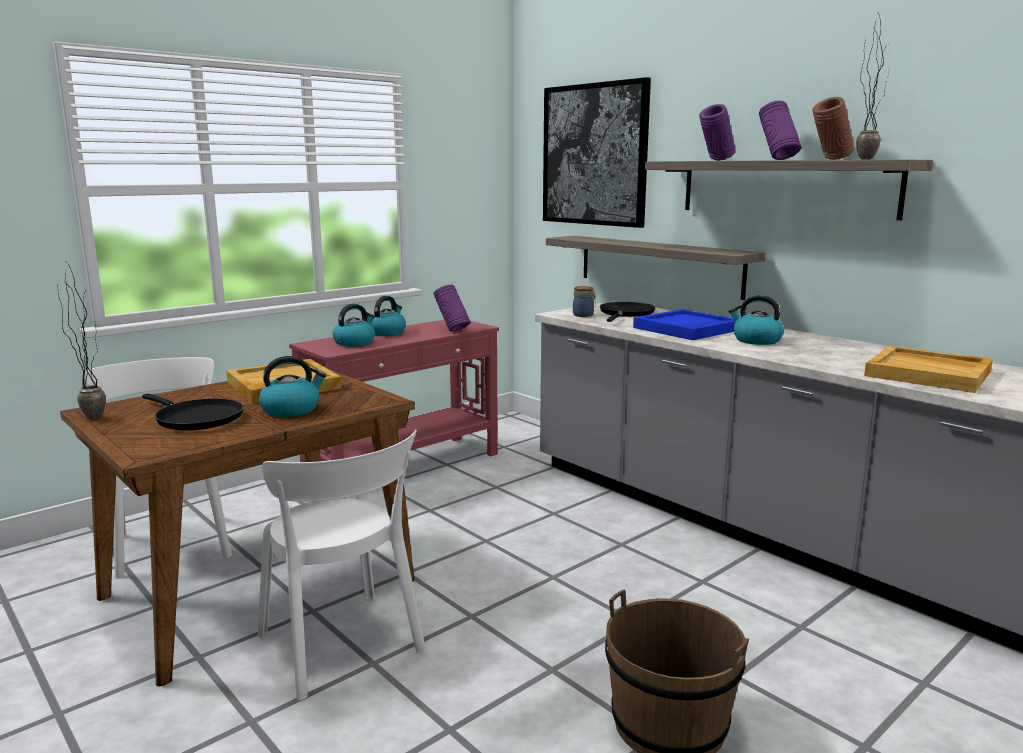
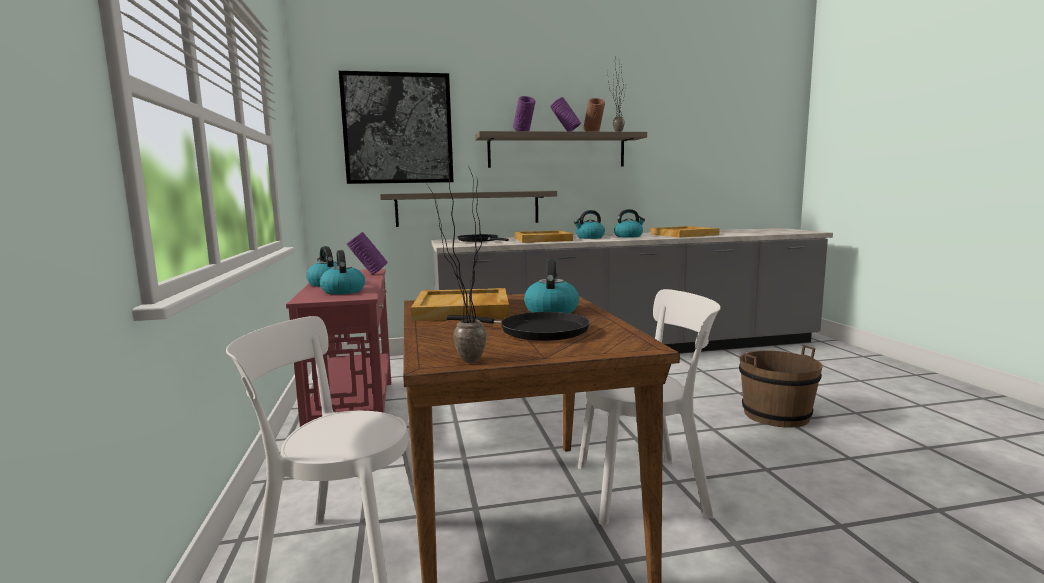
camera: 60 degrees left, 5 degrees down
(196, 418) = (537, 331): black frying pan -> black frying pan turned 45 degrees clockwise
(584, 315) = (467, 244): jar -> none
(686, 329) = (543, 239): blue tray -> beige tray
(820, 352) = (628, 236): none -> kettle

